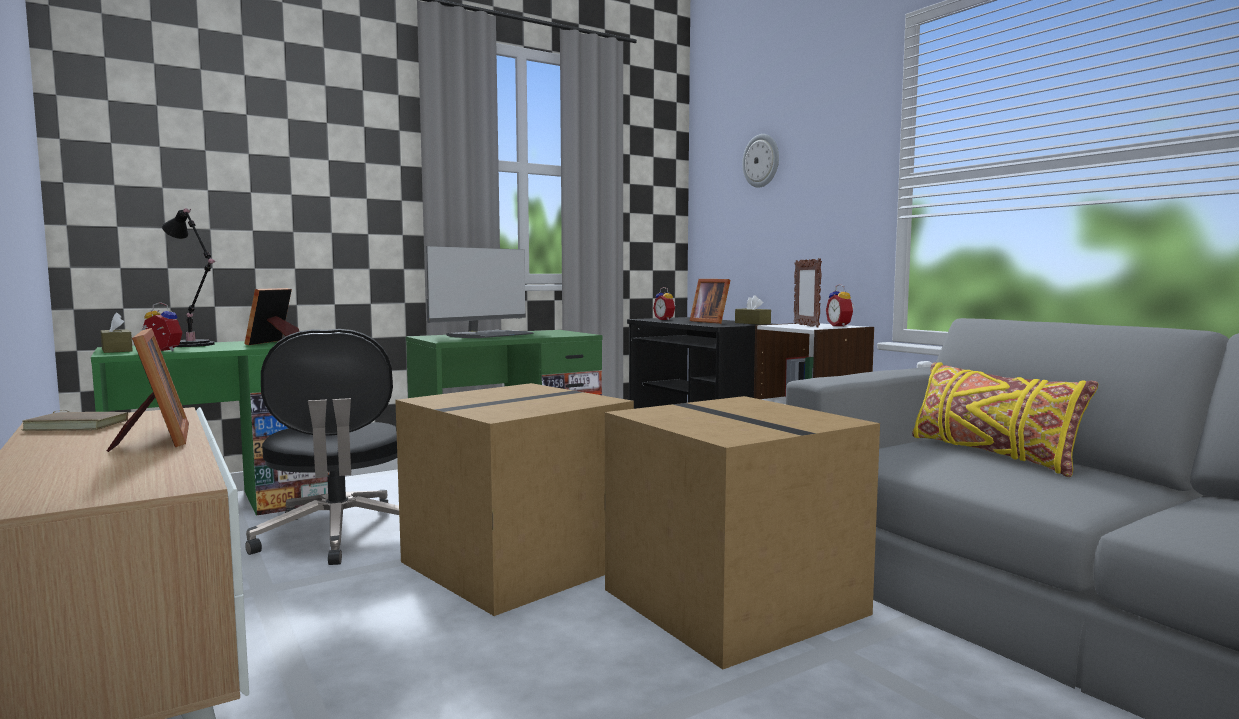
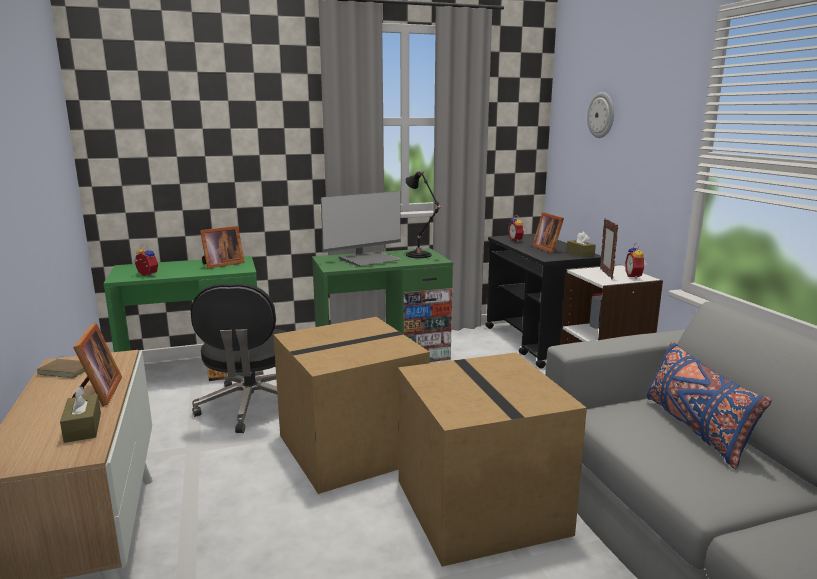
camera: 15 degrees right, 10 degrees up
(117, 350) = (122, 272): brown tissue box -> brown tissue box (83, 427)
(193, 345) = (169, 266): black table lamp -> black table lamp (420, 255)
(276, 342) = (221, 264): picture frame -> picture frame turned 150 degrees counterclockwise
(991, 454) = (695, 428): yellow pillow -> blue pillow

